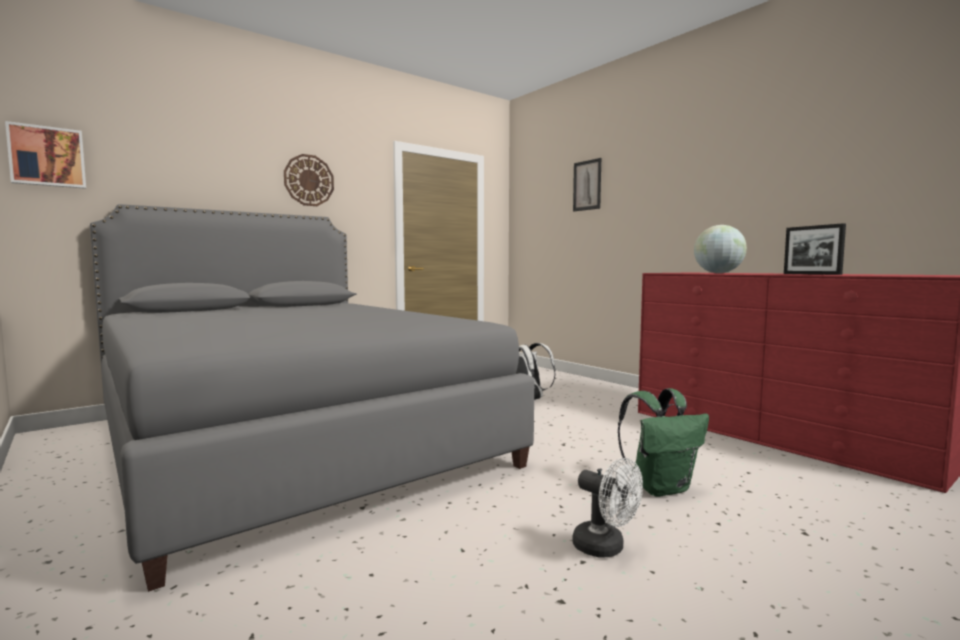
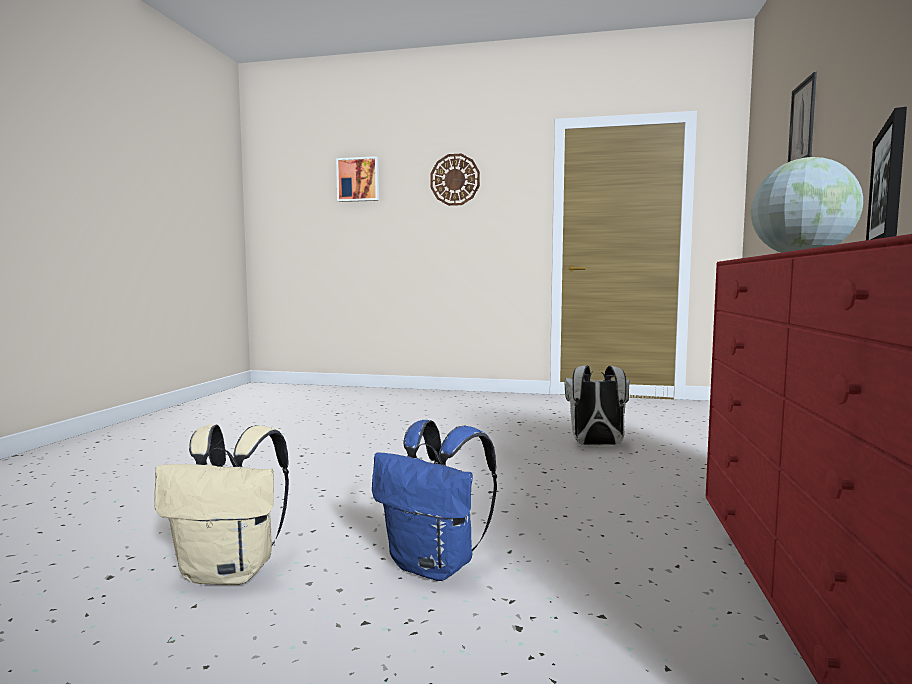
camera: 50 degrees right, 0 degrees up
(47, 156) = (271, 189): picture -> picture (358, 180)
(291, 440) = (329, 420): grey bed -> none
(606, 548) = (231, 572): white fan -> beige backpack
(660, 488) = (435, 566): green backpack -> blue backpack

